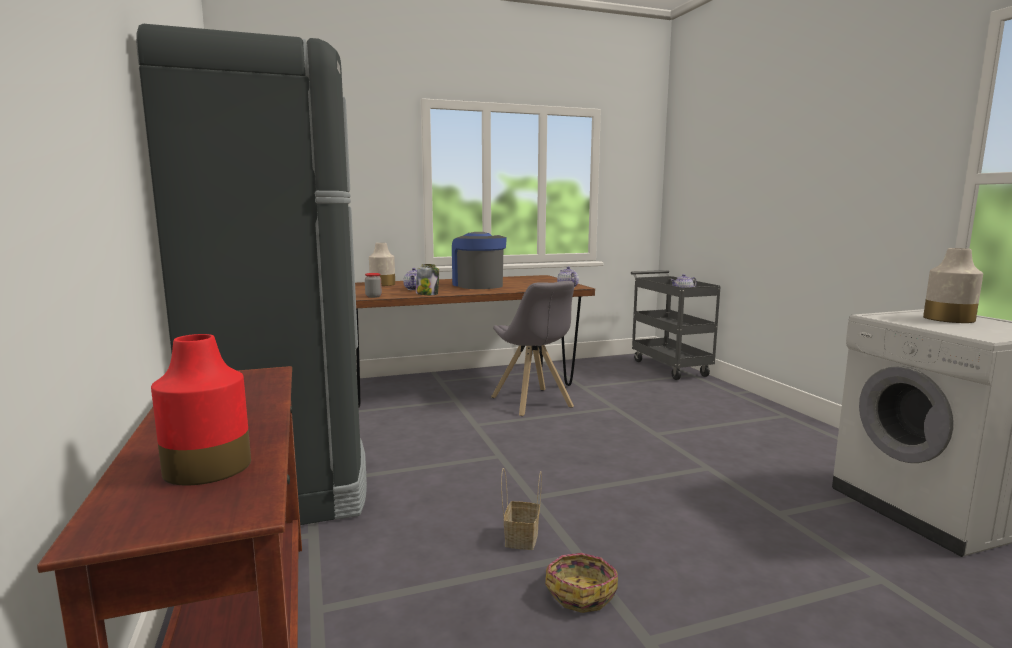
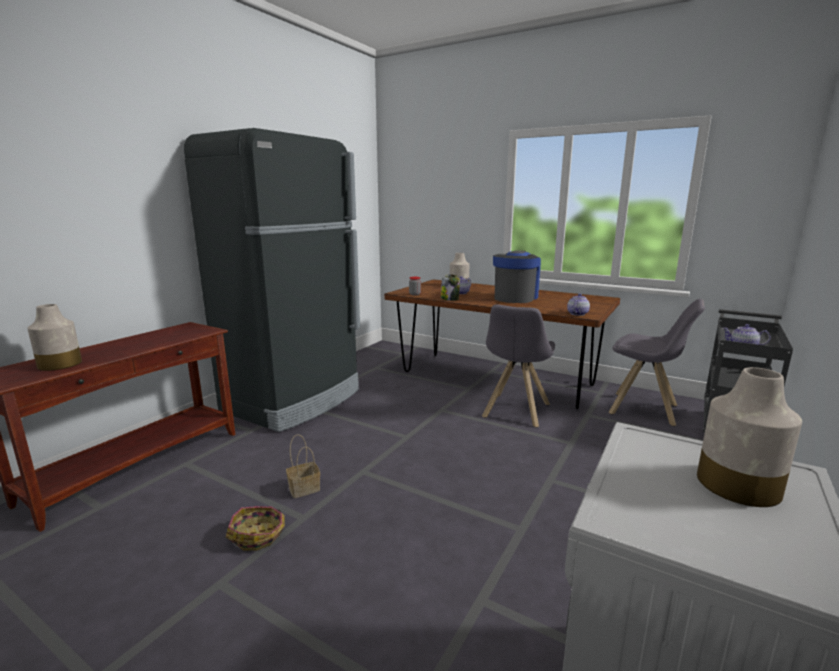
camera: 50 degrees right, 5 degrees up
(207, 466) = (60, 364): red vase -> beige vase
(604, 371) = (644, 409): none -> grey chair

